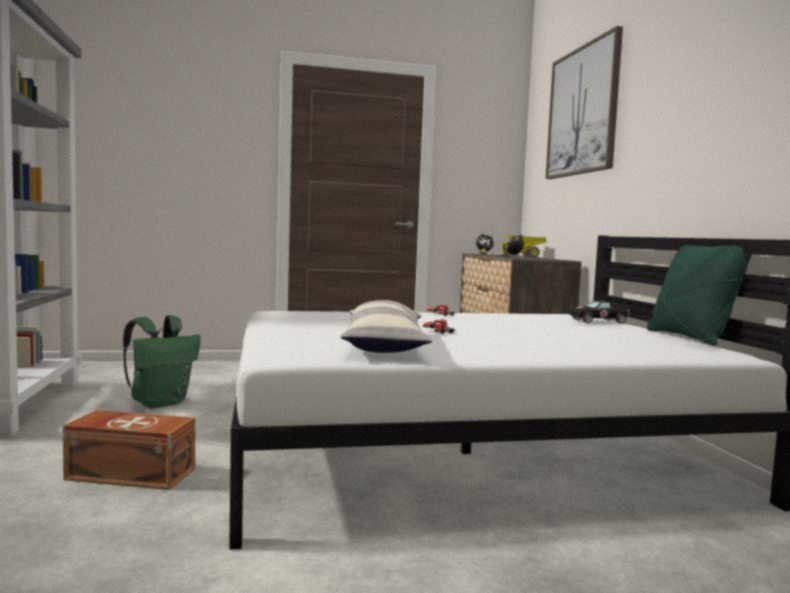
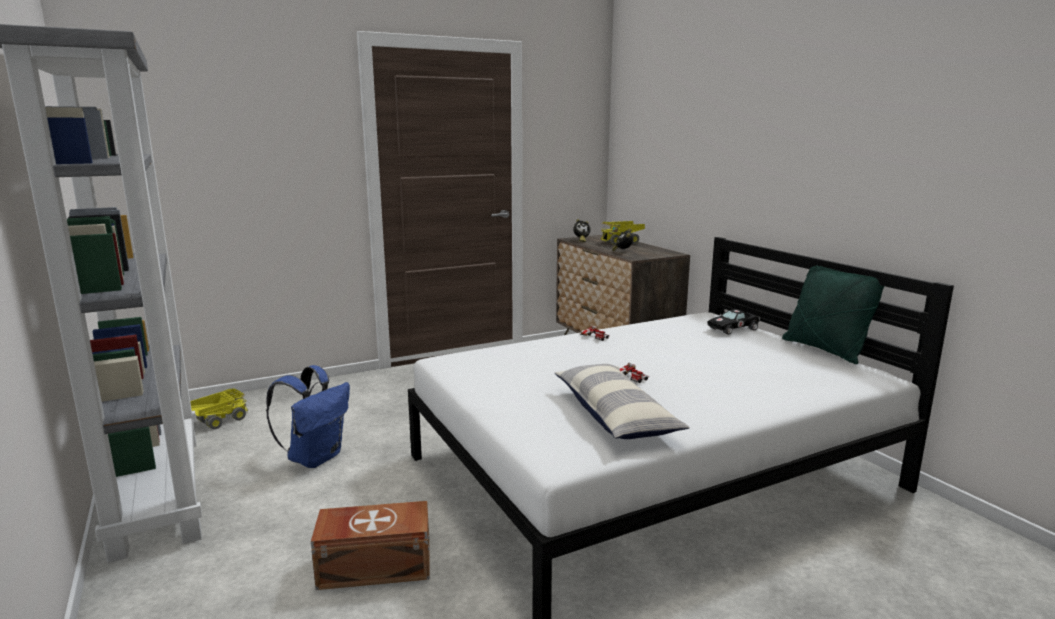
camera: 15 degrees left, 10 degrees up
(108, 374) = (219, 421): none -> toy truck
(160, 403) = (315, 457): green backpack -> blue backpack
(582, 111) = (686, 104): picture -> none

